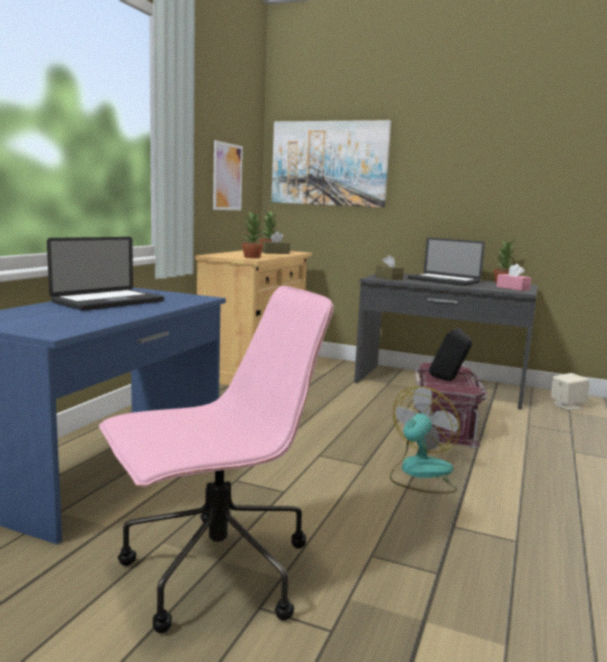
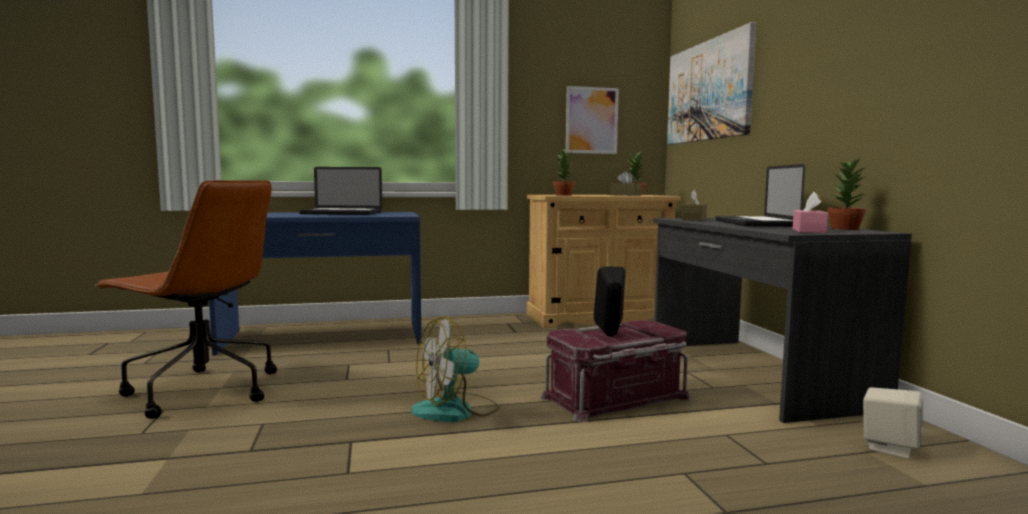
camera: 55 degrees right, 5 degrees down
(214, 573) = (201, 390): pink office chair -> brown office chair
(420, 473) = (456, 410): fan -> fan turned 150 degrees clockwise

